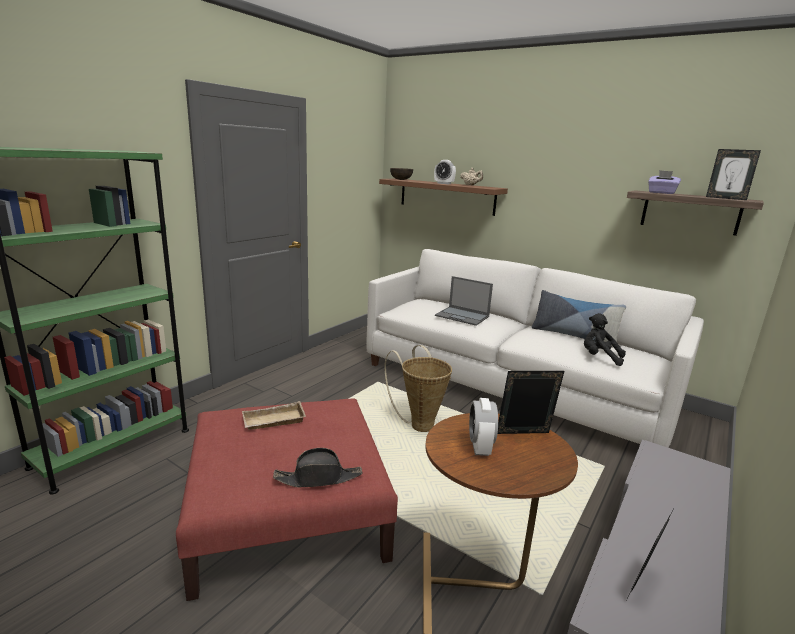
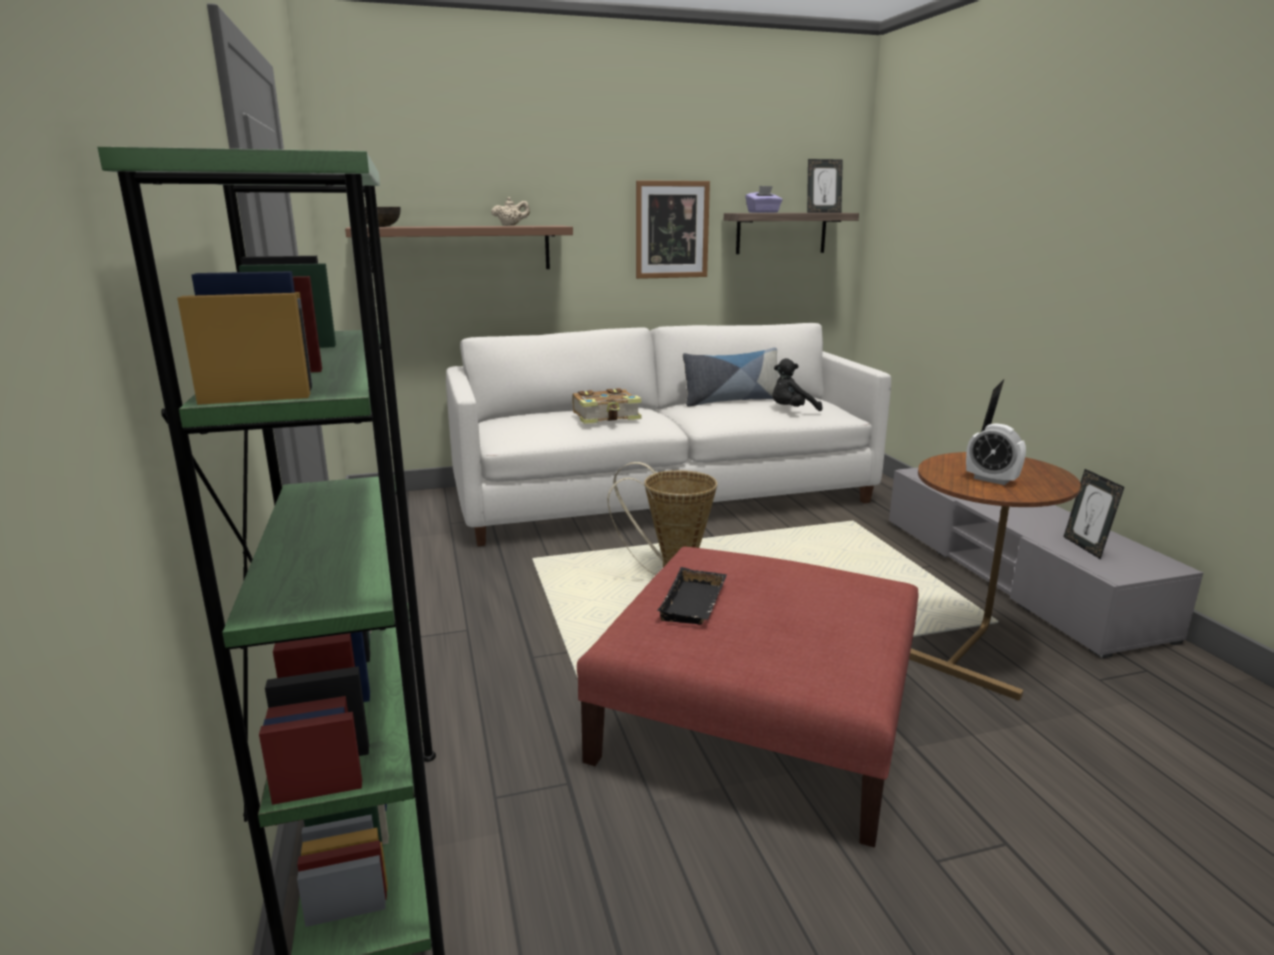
camera: 50 degrees left, 0 degrees up
(273, 421) = (695, 604): beige tray -> black tray
(319, 478) = (865, 610): black hat -> none
(444, 183) = (473, 226): alarm clock -> none
(462, 316) = (607, 417): laptop -> book
(586, 199) = (672, 230): none -> picture

